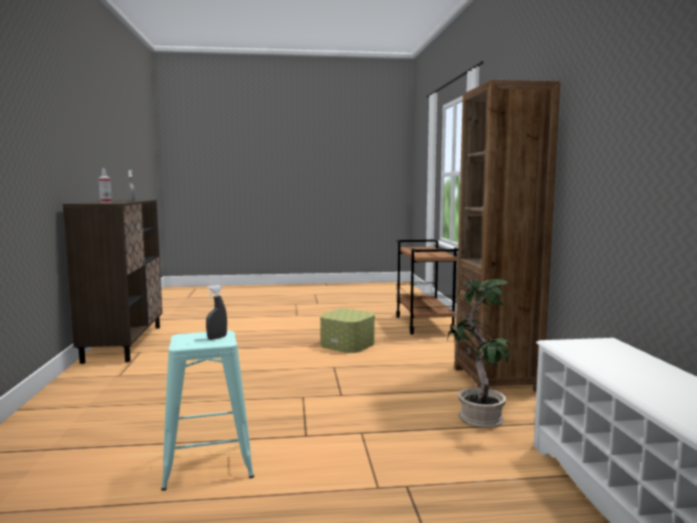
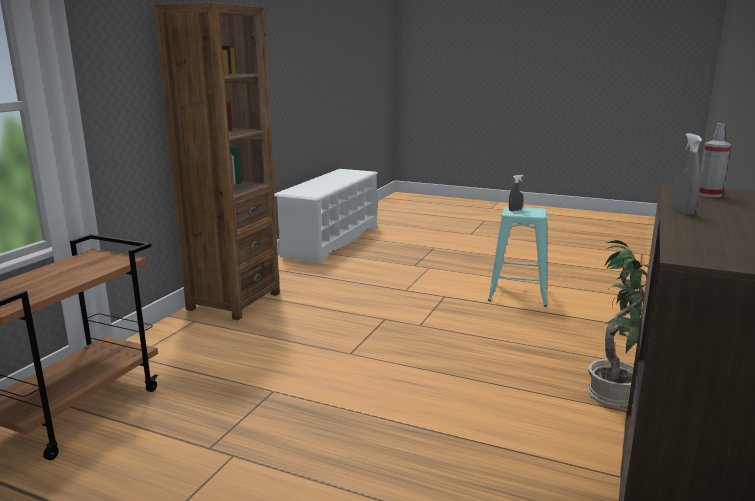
camera: 150 degrees left, 10 degrees up
(347, 344) = (276, 393): storage box -> none
(478, 418) = (316, 281): potted plant -> potted plant (614, 395)

